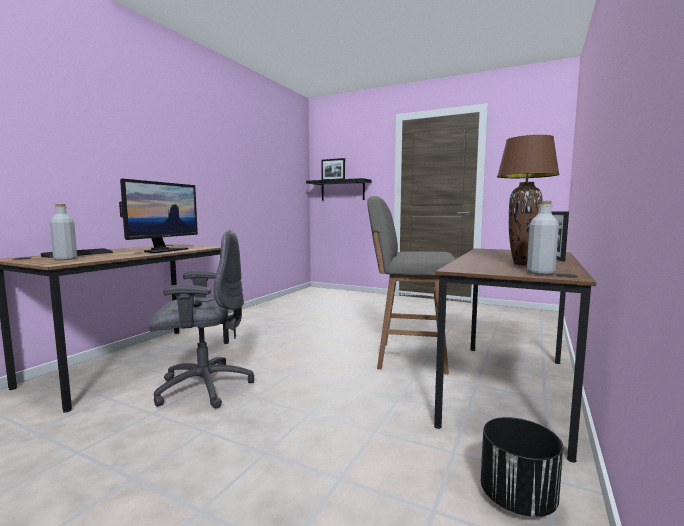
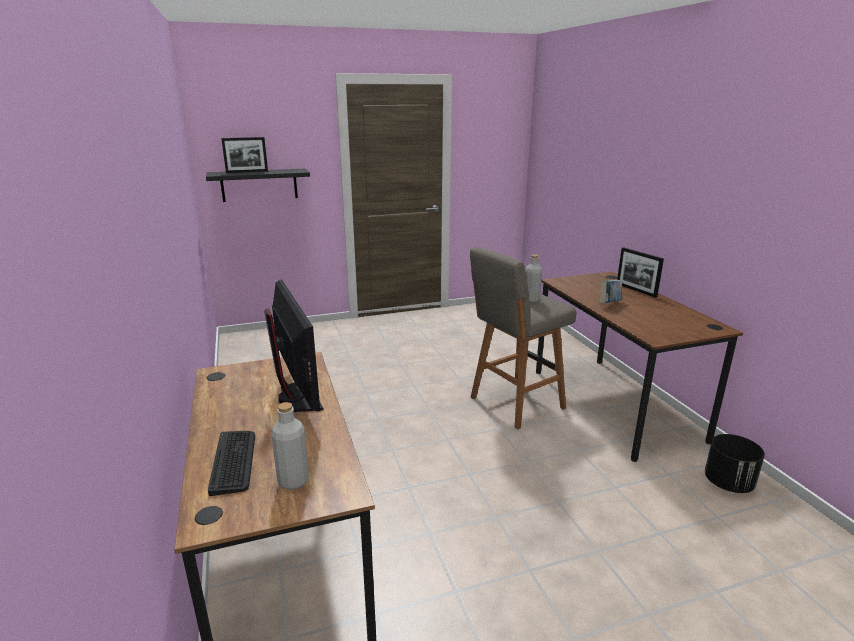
camera: 45 degrees left, 15 degrees up
(203, 387) = (434, 537): grey office chair -> none
(489, 257) = (609, 303): none -> book
(521, 264) = (656, 313): brown table lamp -> none
(540, 273) = (701, 328): grey bottle -> grey bottle (531, 300)

